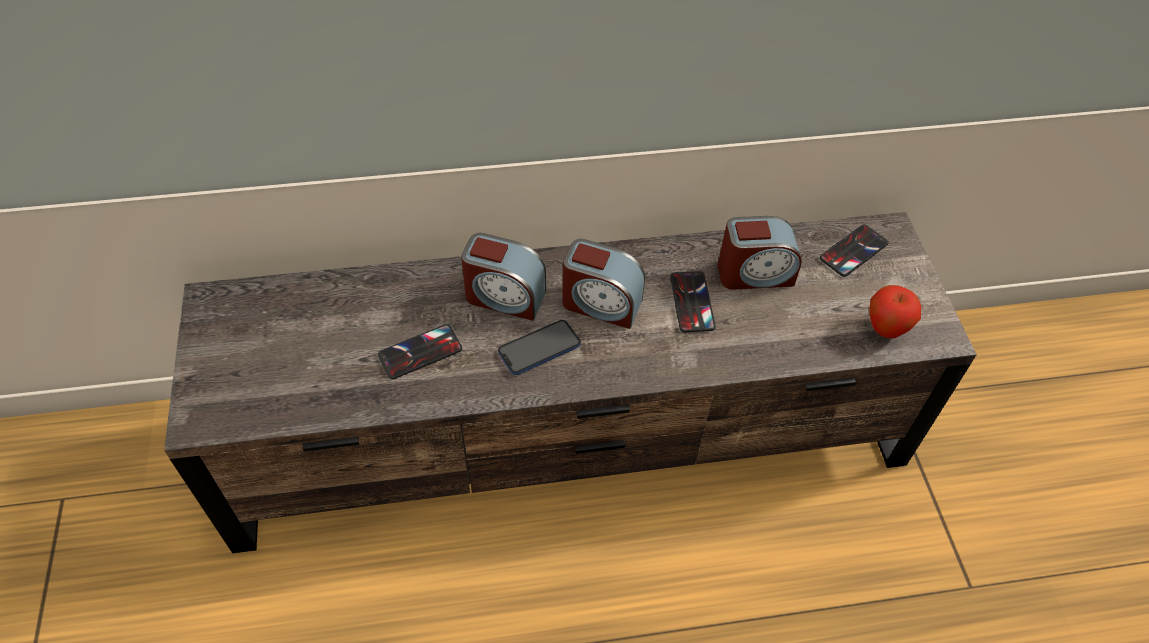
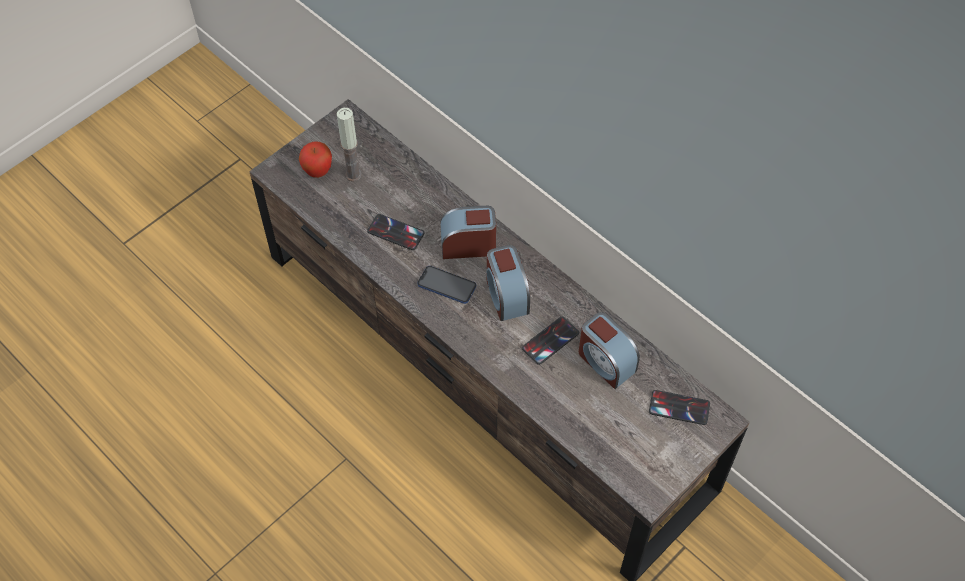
camera: 55 degrees right, 5 degrees up
(296, 343) = (353, 174): none -> candle
(504, 297) = (468, 245): alarm clock -> alarm clock turned 105 degrees clockwise
(885, 329) = (624, 459): apple -> apple (318, 172)

